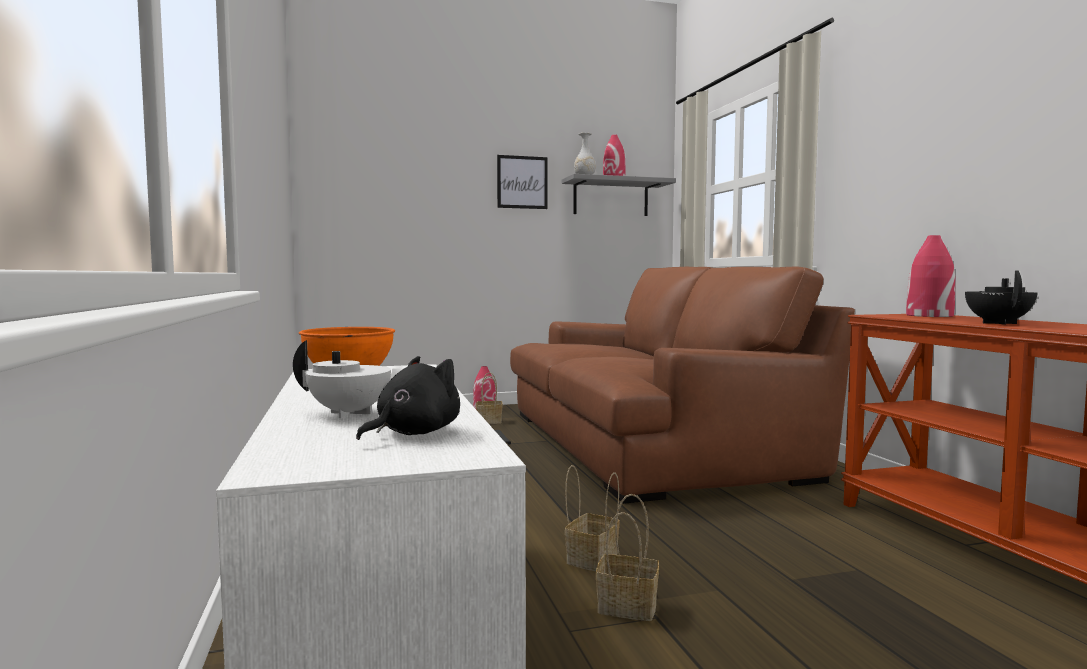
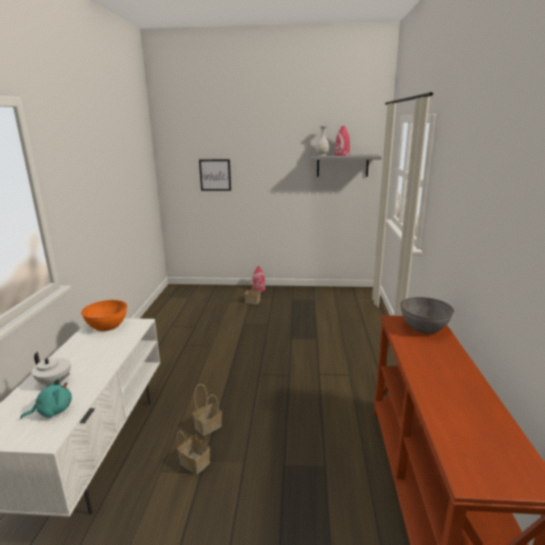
camera: 20 degrees right, 15 degrees up
(413, 433) = (52, 411): black plush toy -> turquoise plush toy
(522, 182) = (284, 158): picture -> picture (215, 175)
(647, 442) = (320, 334): brown sofa -> none
(929, 315) = (423, 327): red vase -> grey bowl
(998, 323) = (421, 361): black teapot -> none

